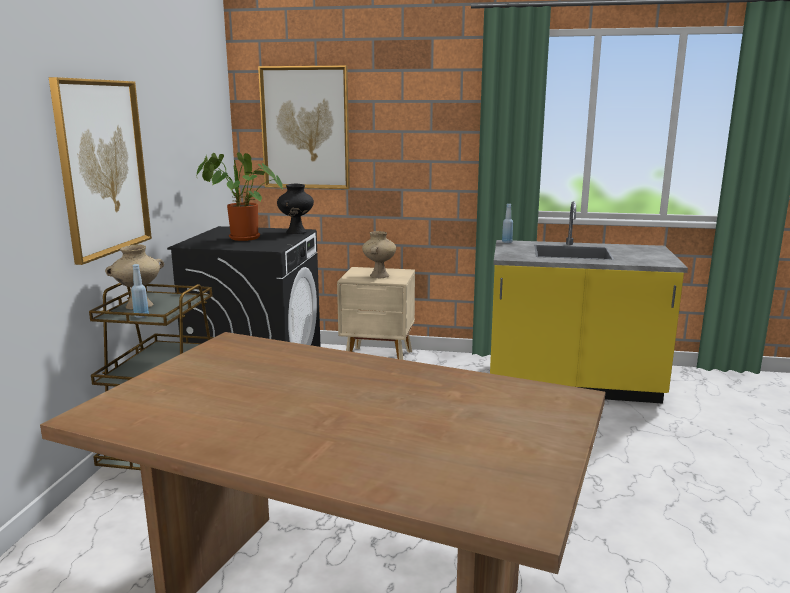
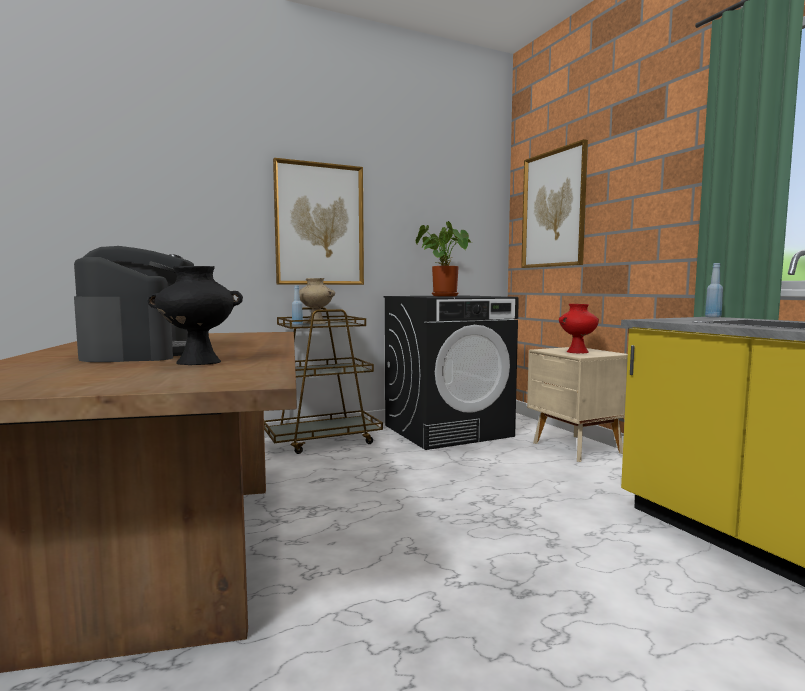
camera: 55 degrees right, 10 degrees down
(296, 232) = (494, 296): black vase -> black vase (197, 363)
(338, 415) = (143, 352): none -> coffee machine
(379, 275) = (577, 352): beige vase -> red vase

